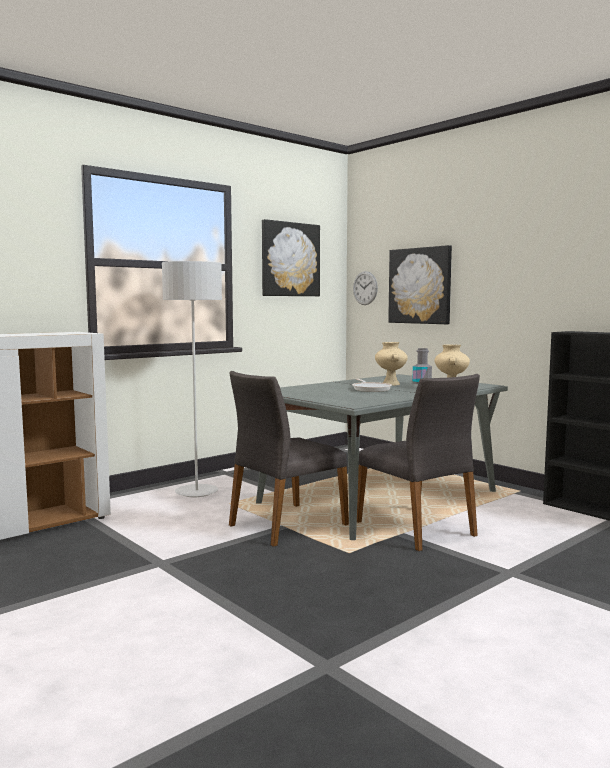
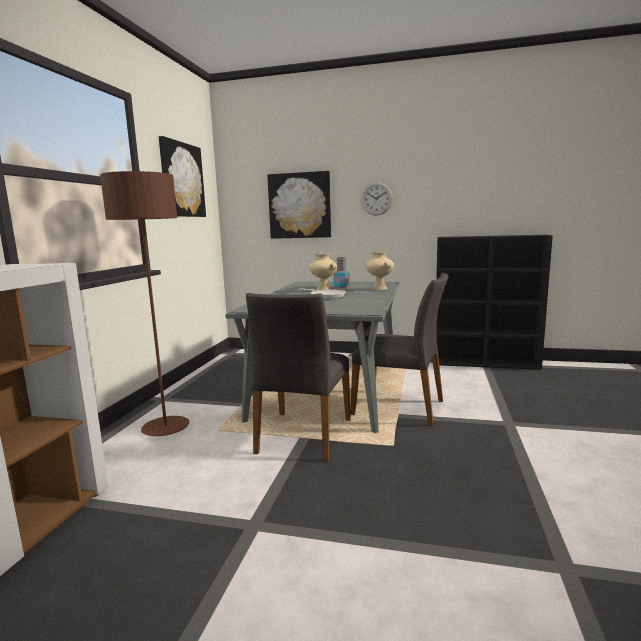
camera: 35 degrees left, 5 degrees up
(196, 492) = (165, 428): grey floor lamp -> brown floor lamp
(365, 288) = (240, 209): wall clock -> wall clock (376, 198)

